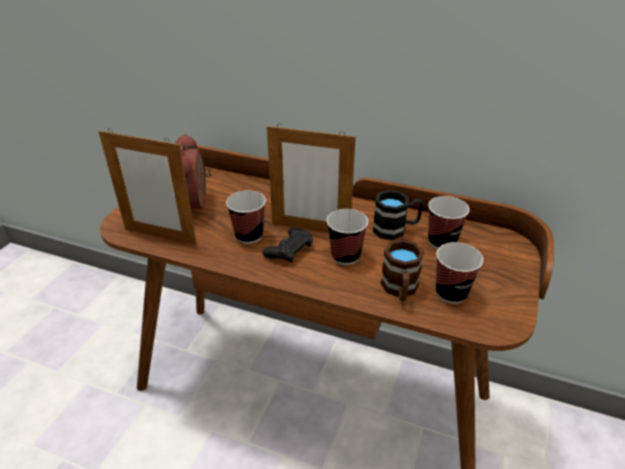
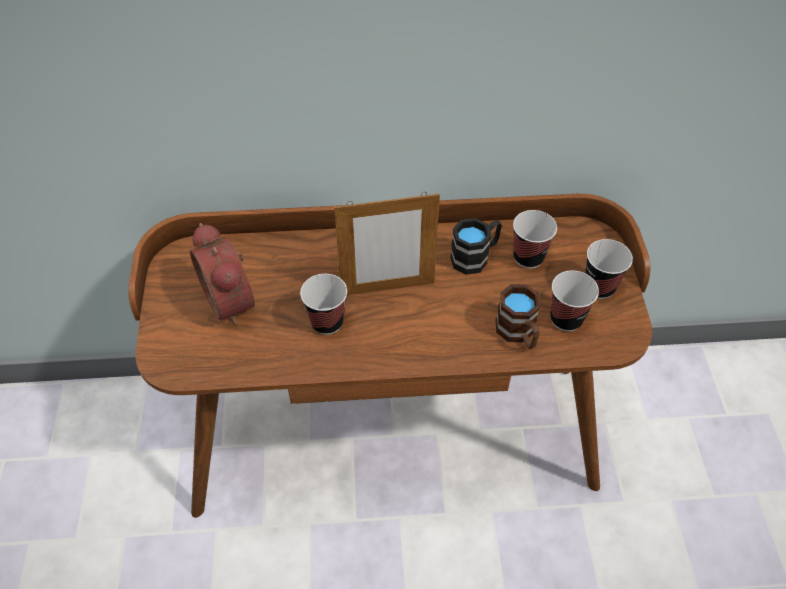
camera: 25 degrees left, 15 degrees up
(160, 236) = (226, 360): picture frame -> none
(289, 250) = (382, 325): black game controller -> none
(345, 256) = (444, 311): cup -> cup (599, 287)

